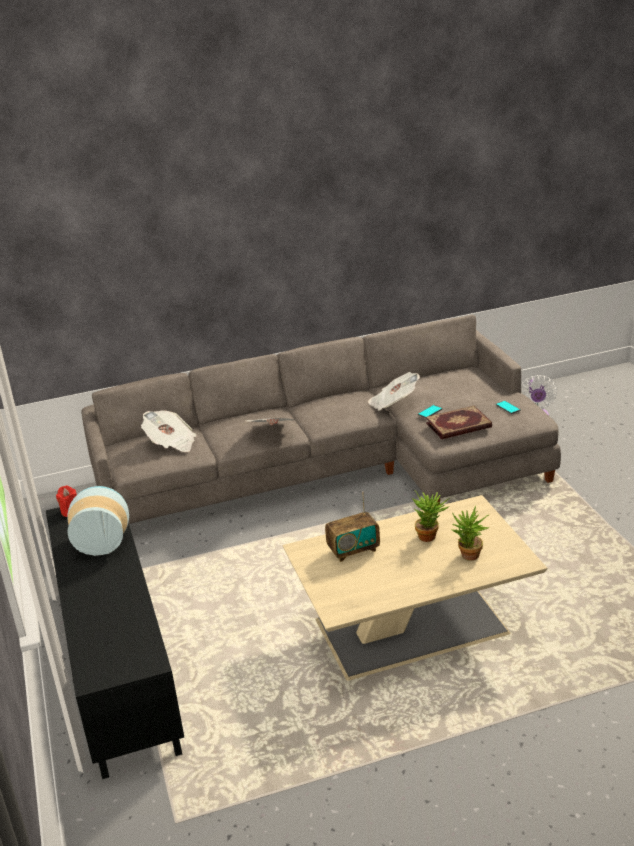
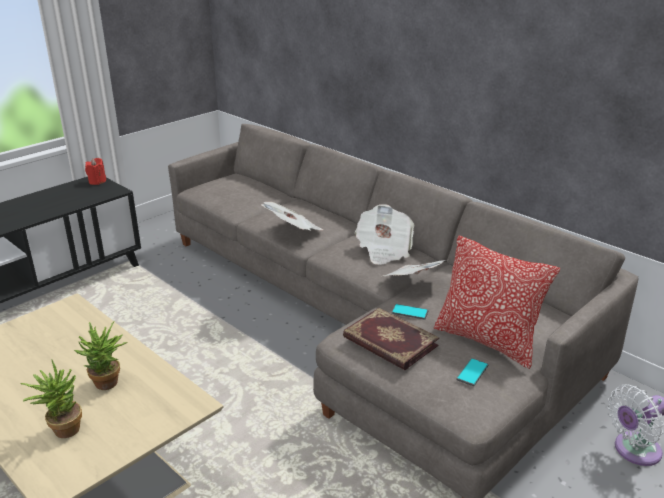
camera: 60 degrees right, 0 degrees up
(103, 541) = (51, 205): vase -> none
(171, 443) = (244, 193): newspaper -> newspaper (383, 249)
(353, 550) = (69, 338): radio -> none
(479, 396) = (487, 341): none -> pillow

